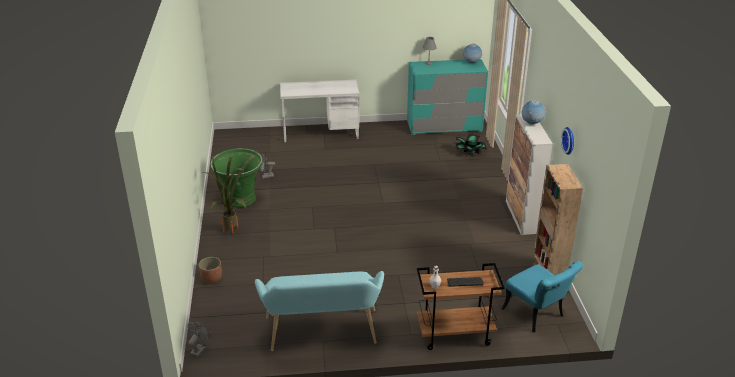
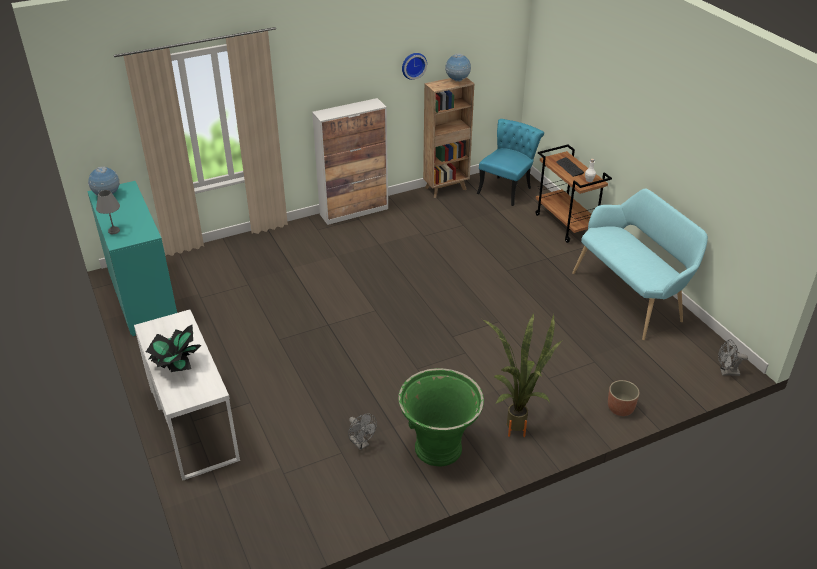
camera: 110 degrees left, 5 degrees up
(470, 153) = (221, 263): potted plant -> potted plant (176, 366)
(531, 123) = (338, 110): globe -> globe (457, 80)

